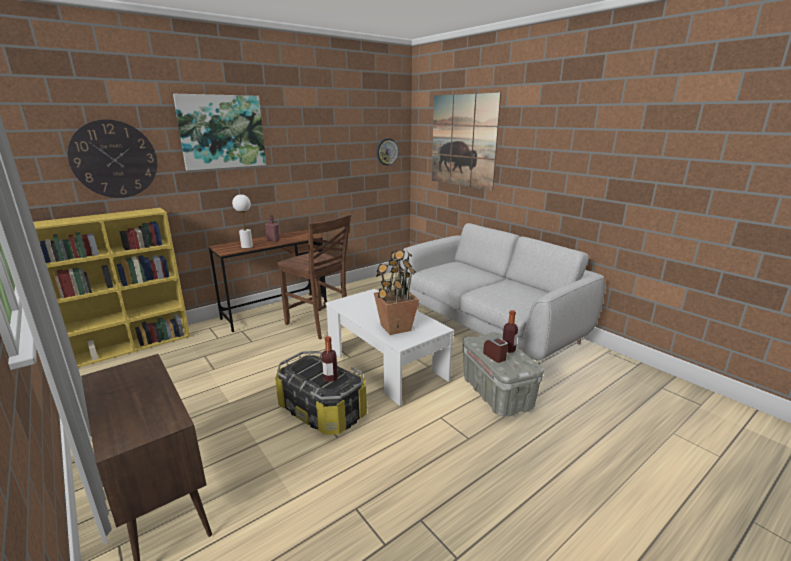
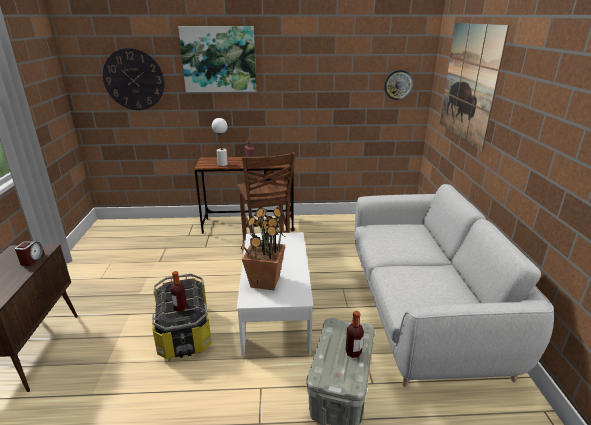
camera: 35 degrees right, 5 degrees up
(133, 346) = (137, 223): yellow bookcase -> none
(495, 356) = (329, 353): alarm clock -> alarm clock (32, 259)

